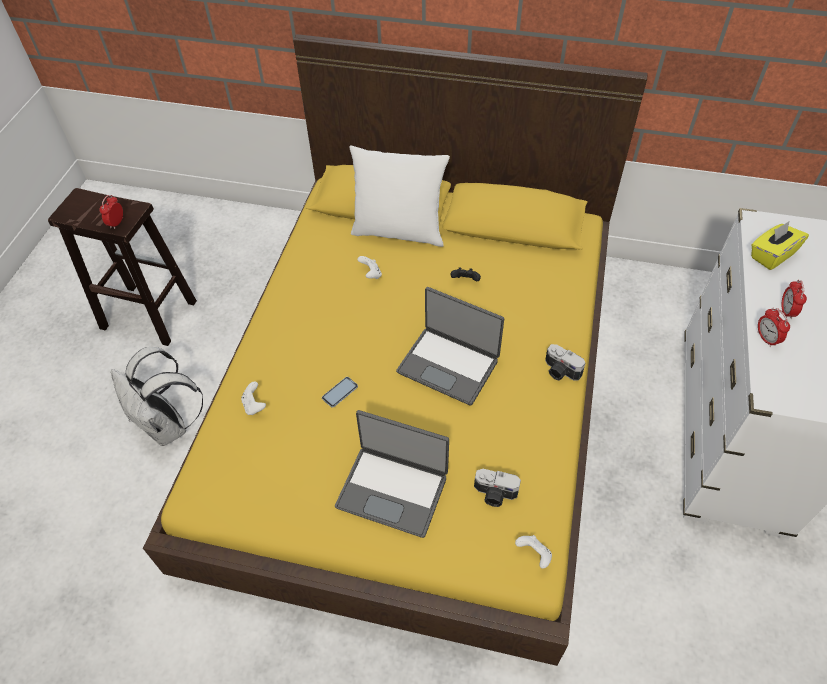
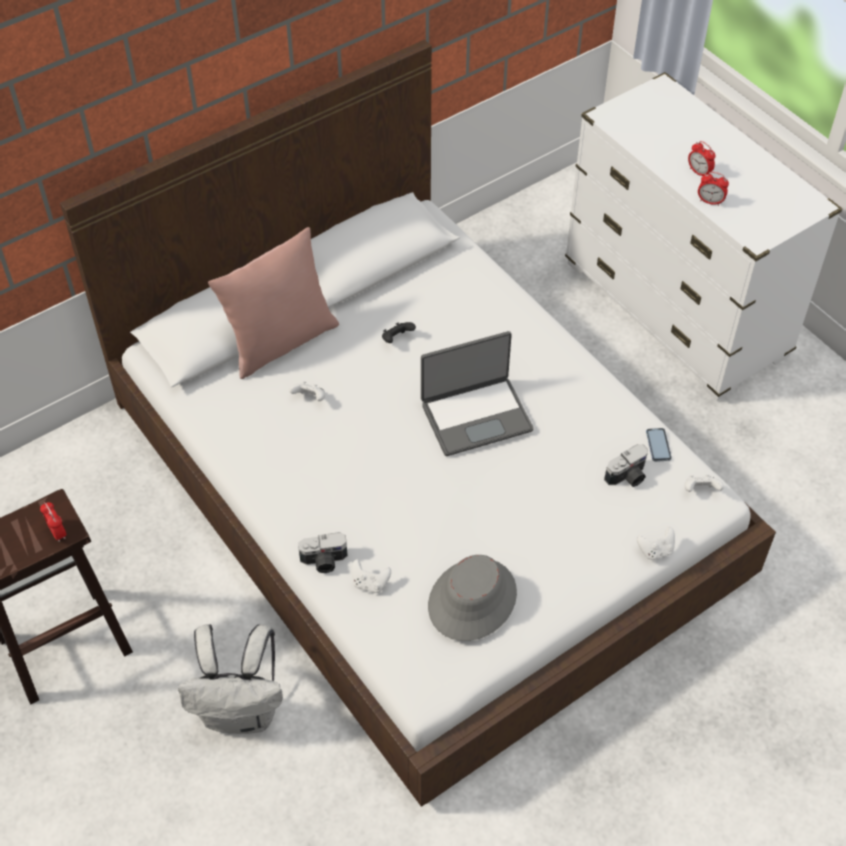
camera: 50 degrees left, 0 degrees up
(289, 472) = (472, 599): none -> grey hat
(340, 392) = (424, 510): phone -> phone (658, 445)
(393, 489) = (559, 539): laptop -> none
(399, 231) = (280, 342): white pillow -> pink pillow
(416, 394) = (422, 485): yellow bed -> white bed
(444, 562) = (655, 550): none -> white game controller
(560, 371) = (559, 351): camera -> camera (324, 561)
(771, 255) = (644, 136): yellow tissue box -> none

